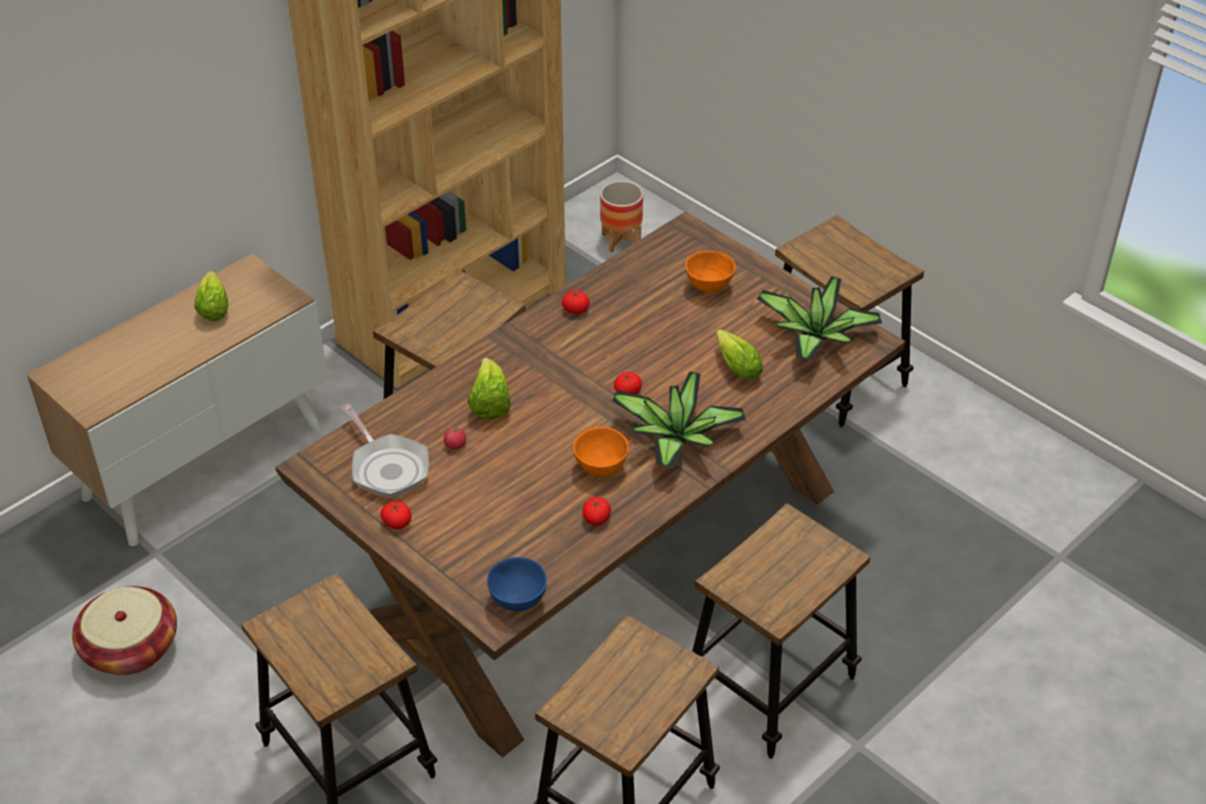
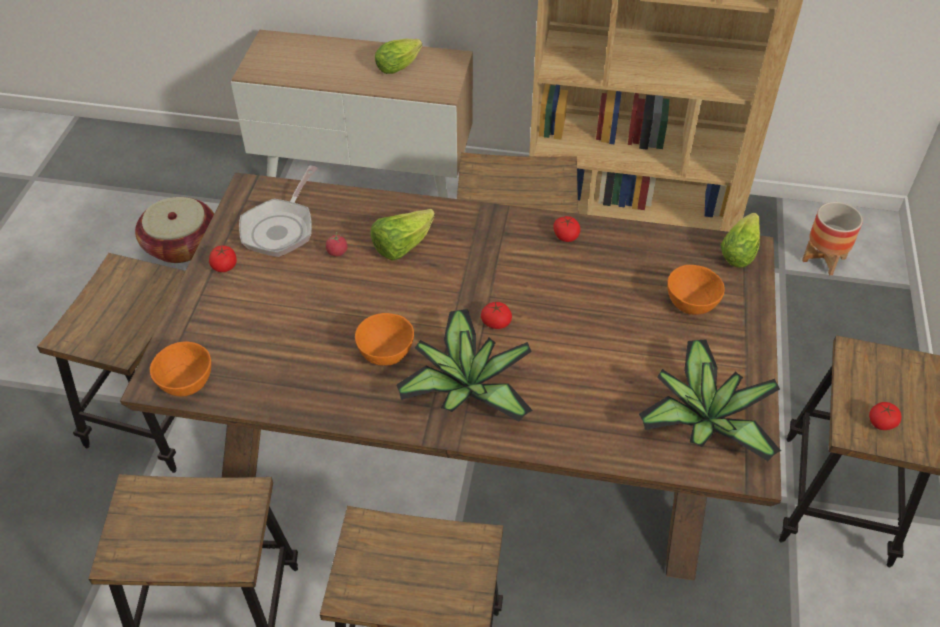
camera: 55 degrees right, 5 degrees up
(518, 601) = (186, 385): blue bowl -> orange bowl
(596, 518) = (321, 384): tomato -> tomato (881, 422)
(735, 365) = (605, 379): lettuce -> lettuce (741, 249)

